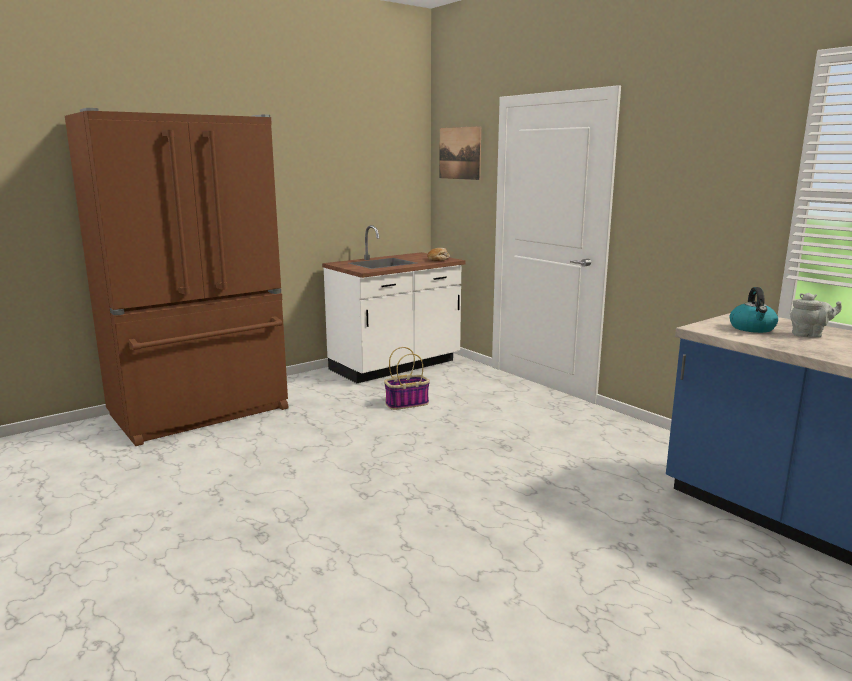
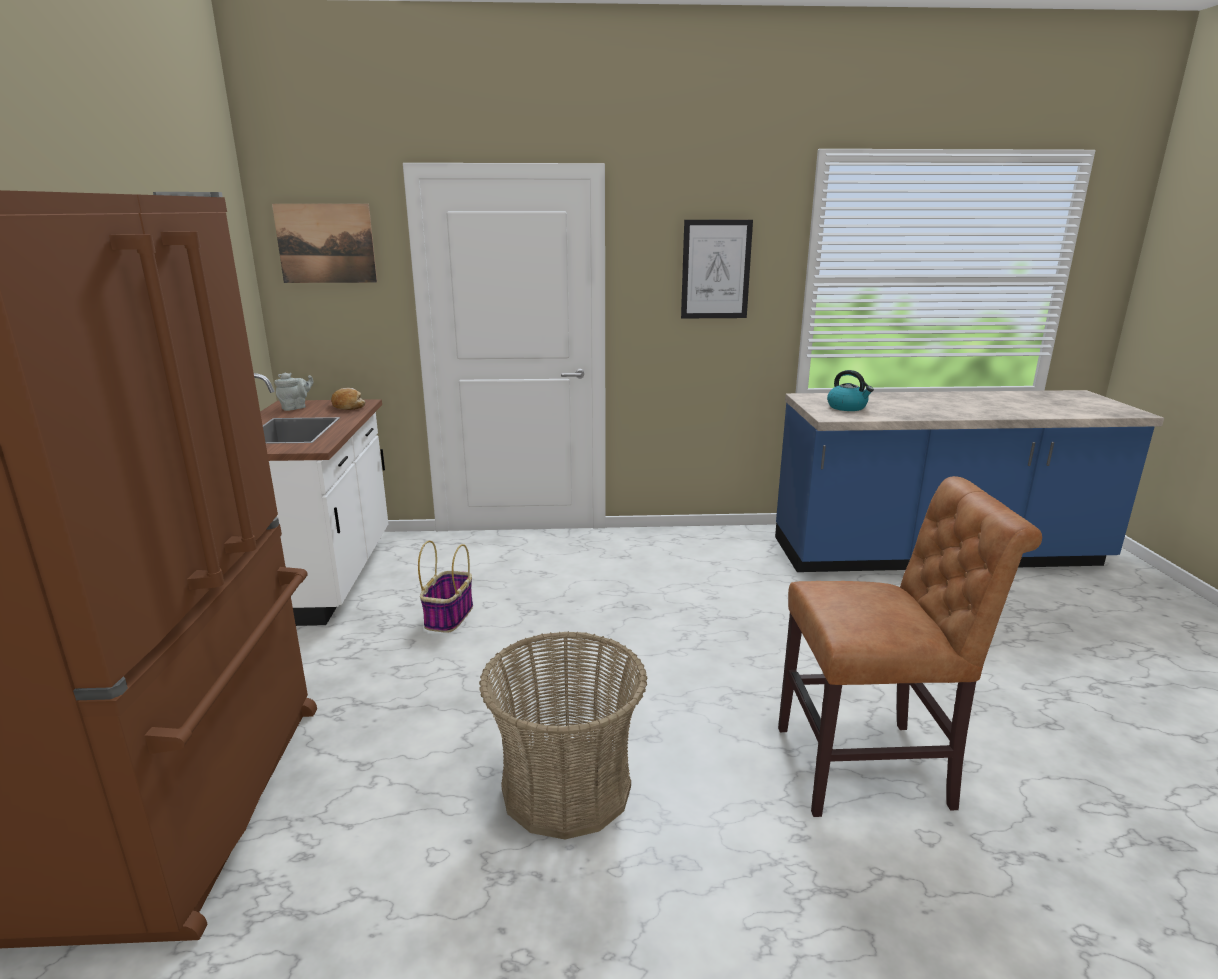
camera: 55 degrees left, 5 degrees up
(292, 485) = (566, 787): none -> basket
(425, 584) = (872, 768): none -> brown chair
(702, 178) = (716, 269): none -> picture
(809, 335) = (882, 403): grey teapot -> grey teapot (296, 408)

